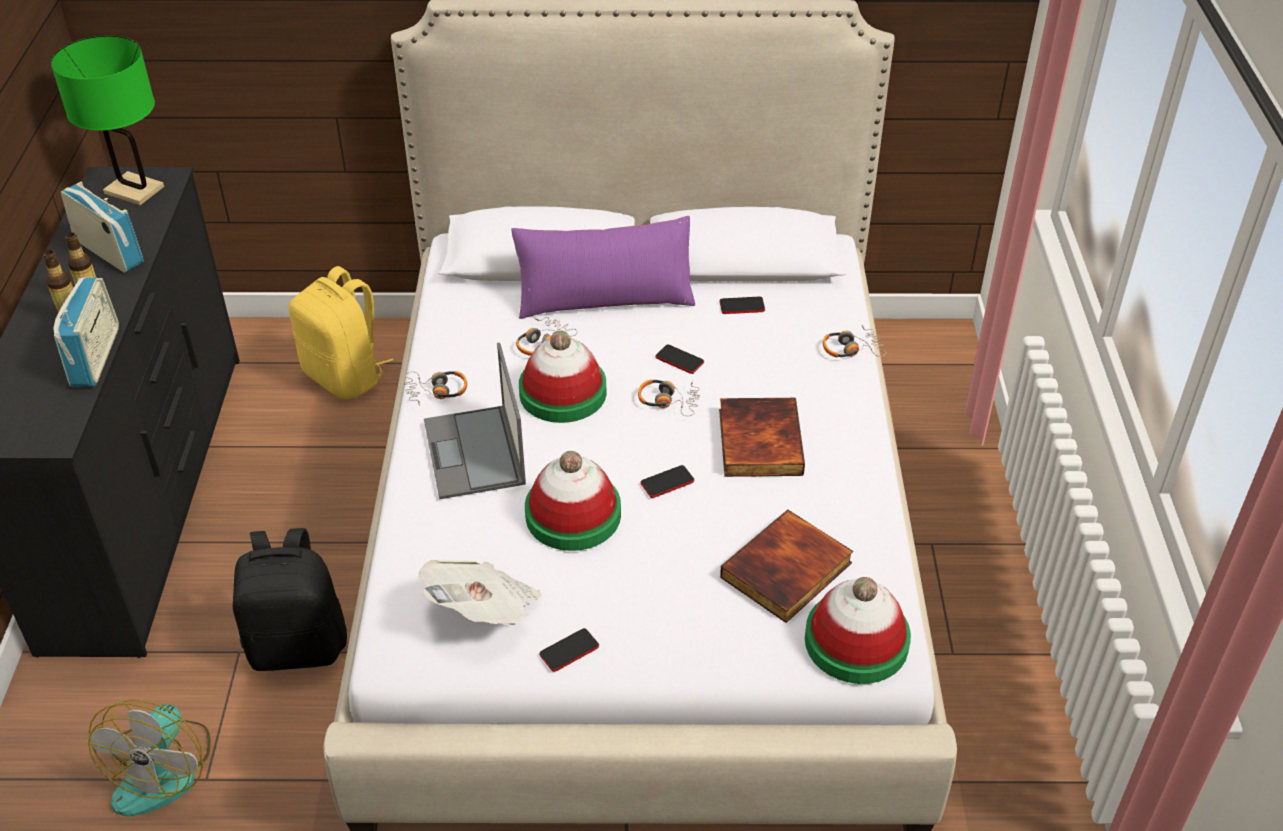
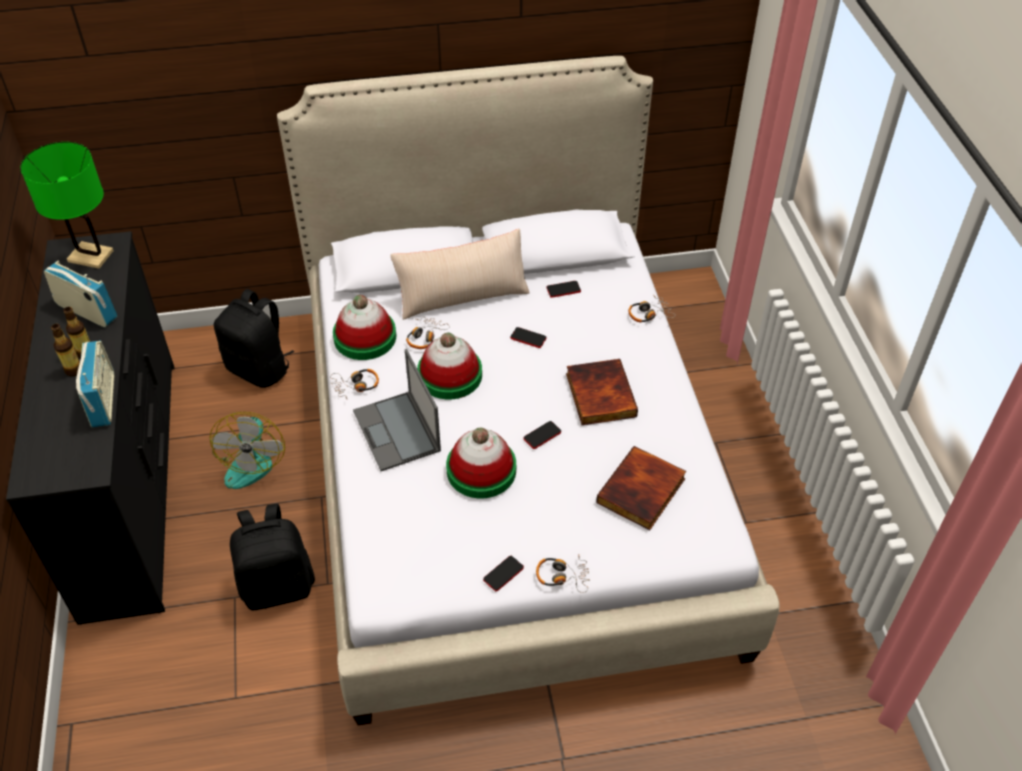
camera: 10 degrees left, 5 degrees up
(164, 769) = (201, 695): fan -> fan (251, 460)
(346, 376) = (260, 369): yellow backpack -> black backpack
(484, 610) = (435, 553): newspaper -> none
(605, 299) = (462, 296): purple pillow -> beige pillow
(669, 401) = (528, 372): headphones -> headphones (562, 576)
(856, 641) = (701, 537): hat -> hat (365, 337)

